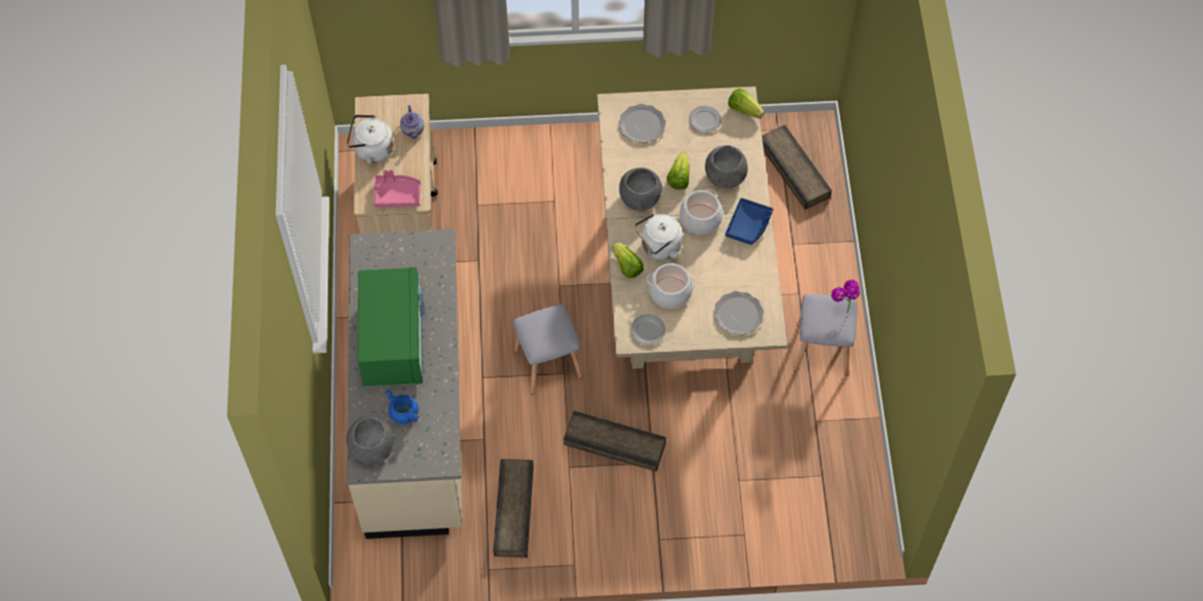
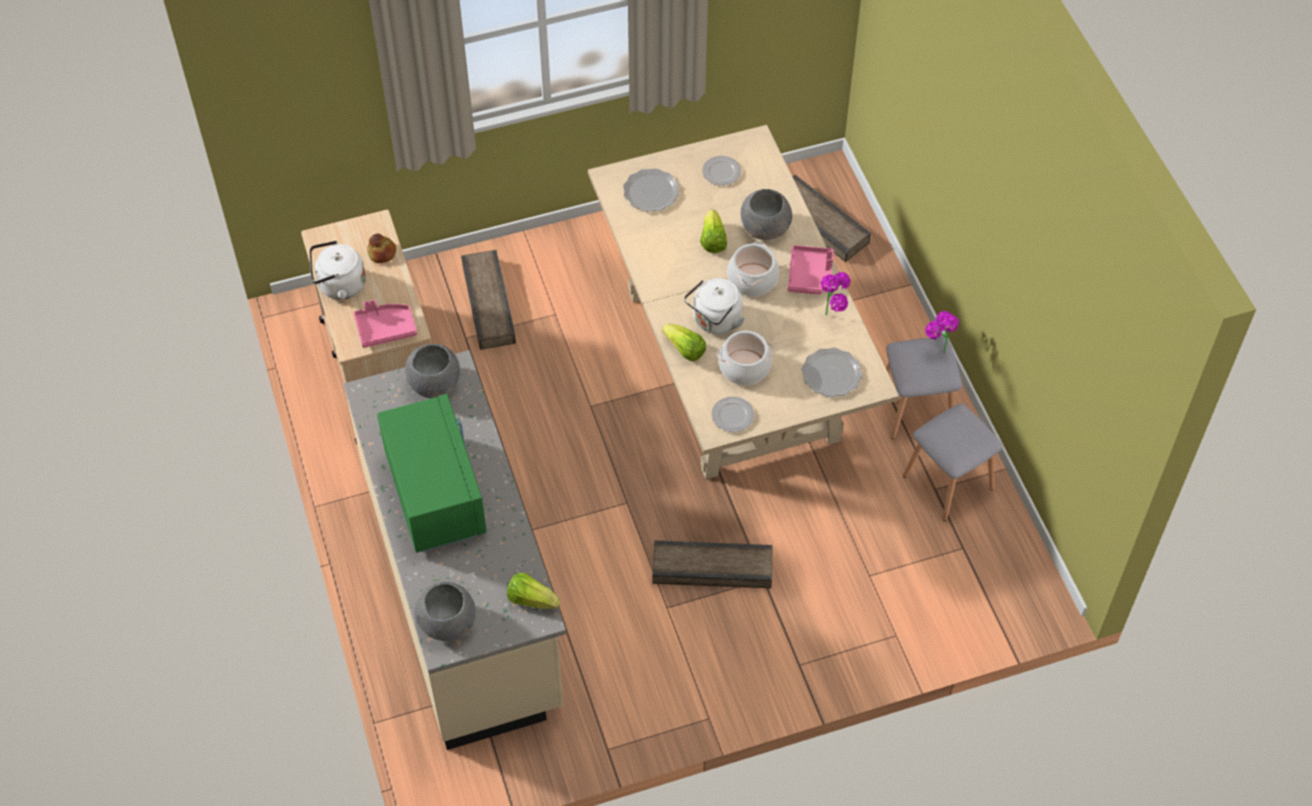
camera: 15 degrees left, 5 degrees down
(405, 414) = (475, 573): blue cooking pot -> none
(413, 129) = (382, 252): teapot -> bread
(515, 510) = (618, 672): crate -> crate (490, 303)
(547, 363) = (603, 496): grey stool -> grey stool (946, 481)
(640, 197) = (675, 271): grey bowl -> grey bowl (434, 382)
(744, 110) = (762, 152): lettuce -> lettuce (531, 599)
(748, 225) = (810, 275): blue tray -> pink tray
(757, 264) = (833, 315): none -> potted plant

